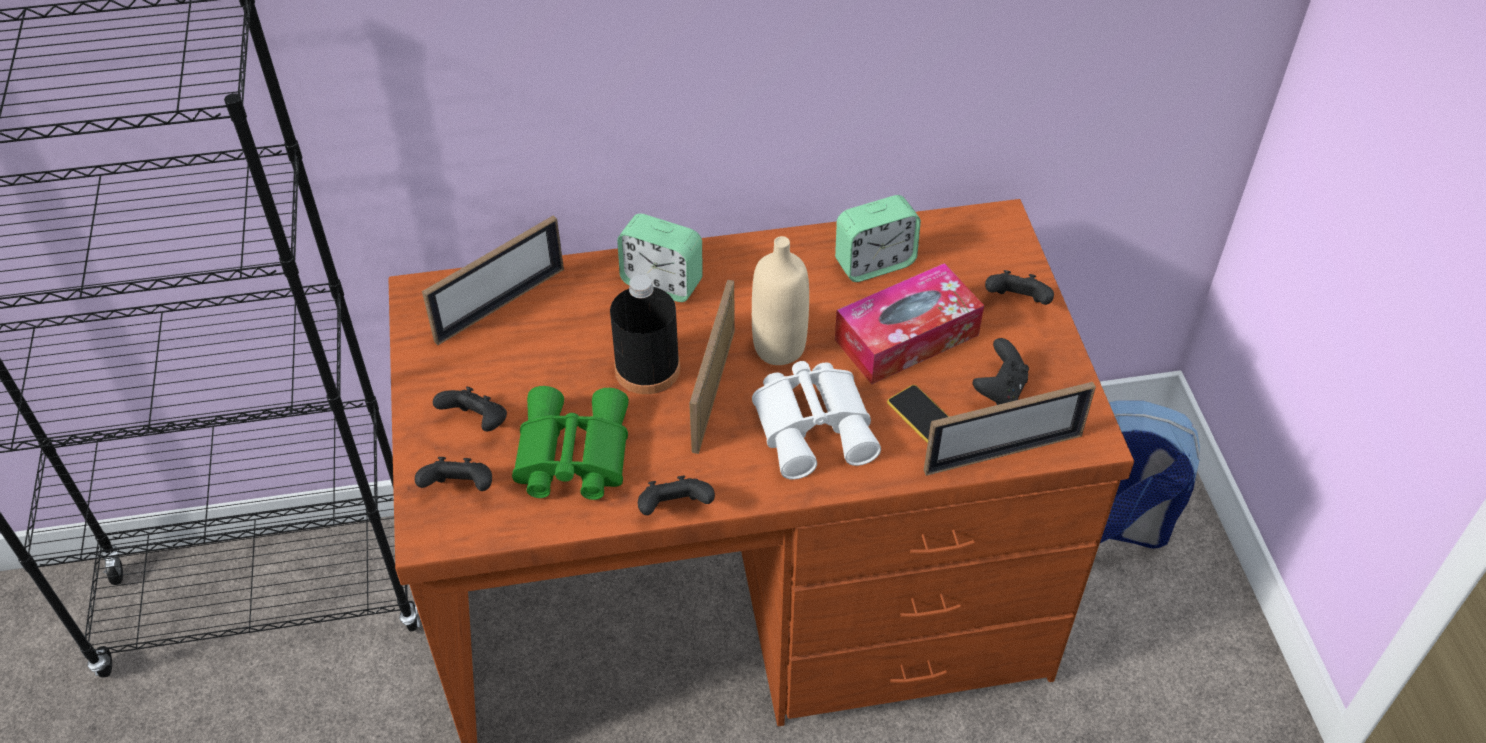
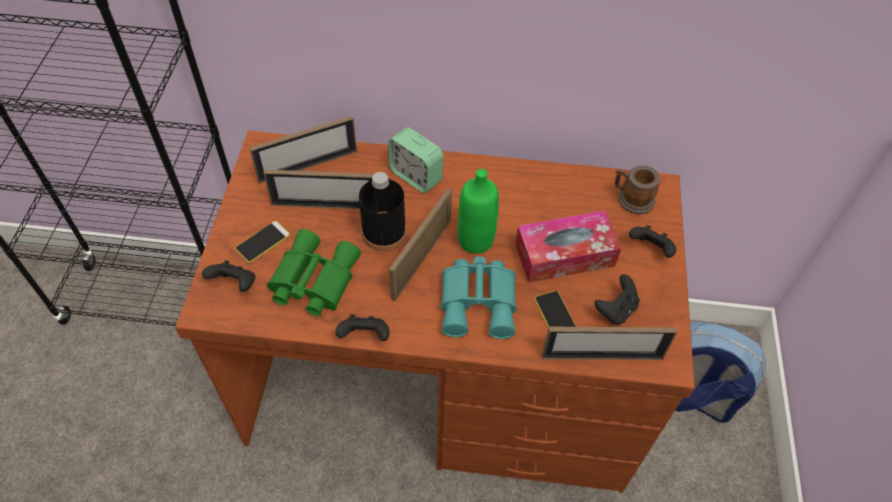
camera: 15 degrees right, 5 degrees up
(477, 423) = (263, 242): black game controller -> phone
(547, 352) = (325, 206): none -> picture frame
(779, 347) = (475, 240): beige bottle -> green bottle
(816, 425) = (480, 302): white binoculars -> turquoise binoculars
(874, 263) = (561, 197): alarm clock -> none
(969, 244) = (631, 199): none -> mug

